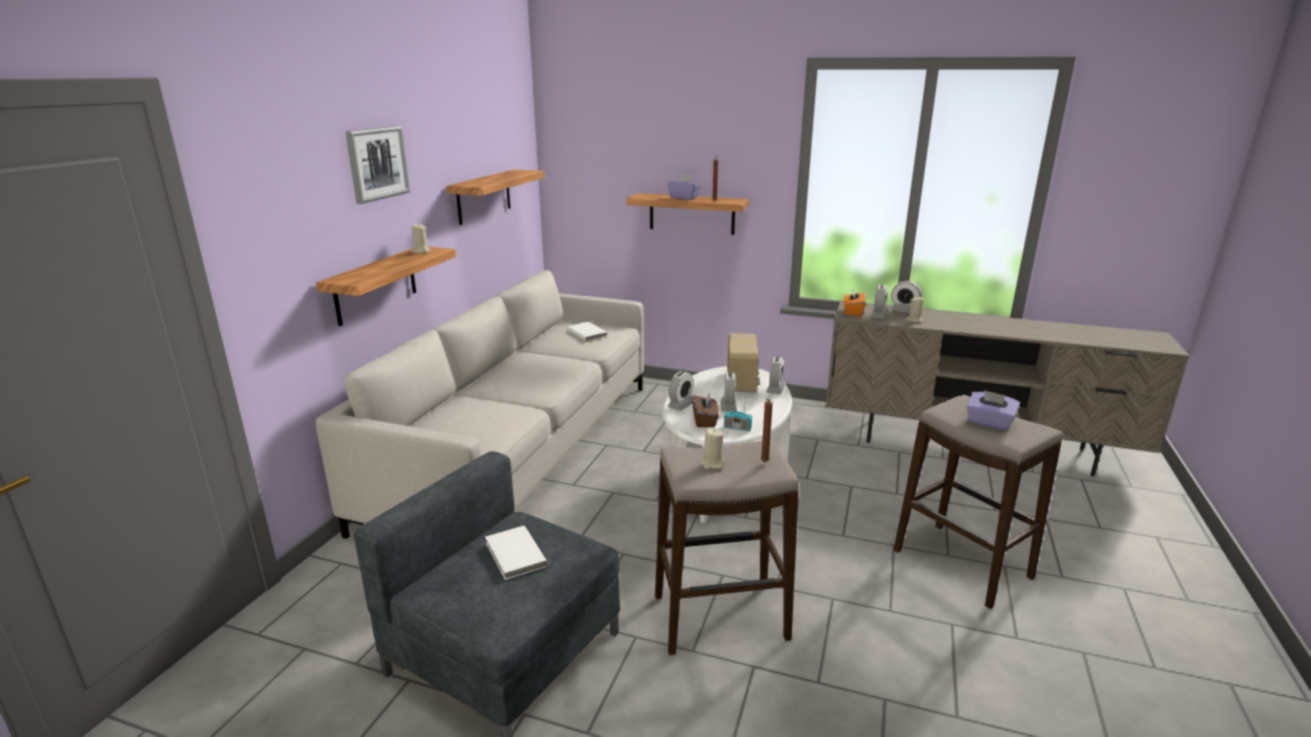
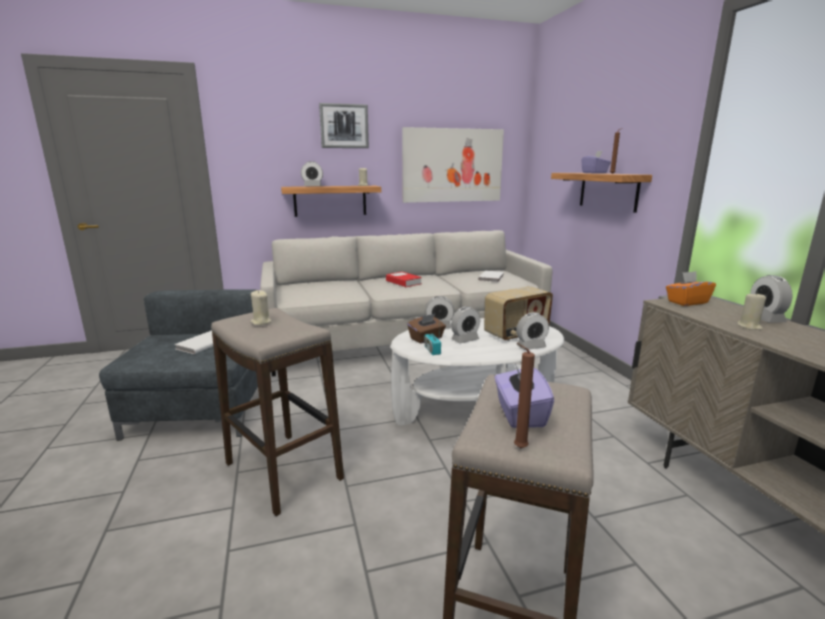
camera: 55 degrees right, 5 degrees down
(484, 196) = (452, 165): shelf -> picture
(527, 373) = (403, 282): none -> book
(764, 462) = (276, 334): brown candle -> brown candle (518, 448)
(878, 316) = (709, 312): alarm clock -> alarm clock (312, 186)

